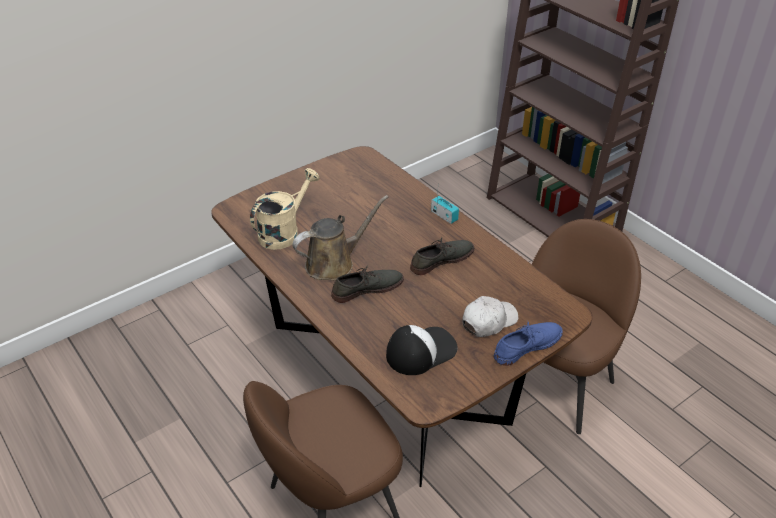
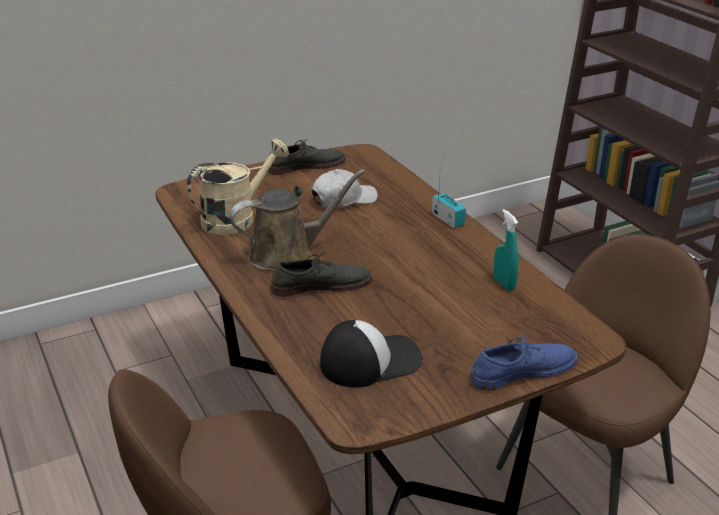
camera: 10 degrees right, 10 degrees down
(441, 259) = (430, 264): grey shoe -> grey shoe (306, 166)
(488, 321) = (475, 337): white cap -> white cap (343, 199)
(498, 271) = (504, 284): none -> turquoise spray bottle

